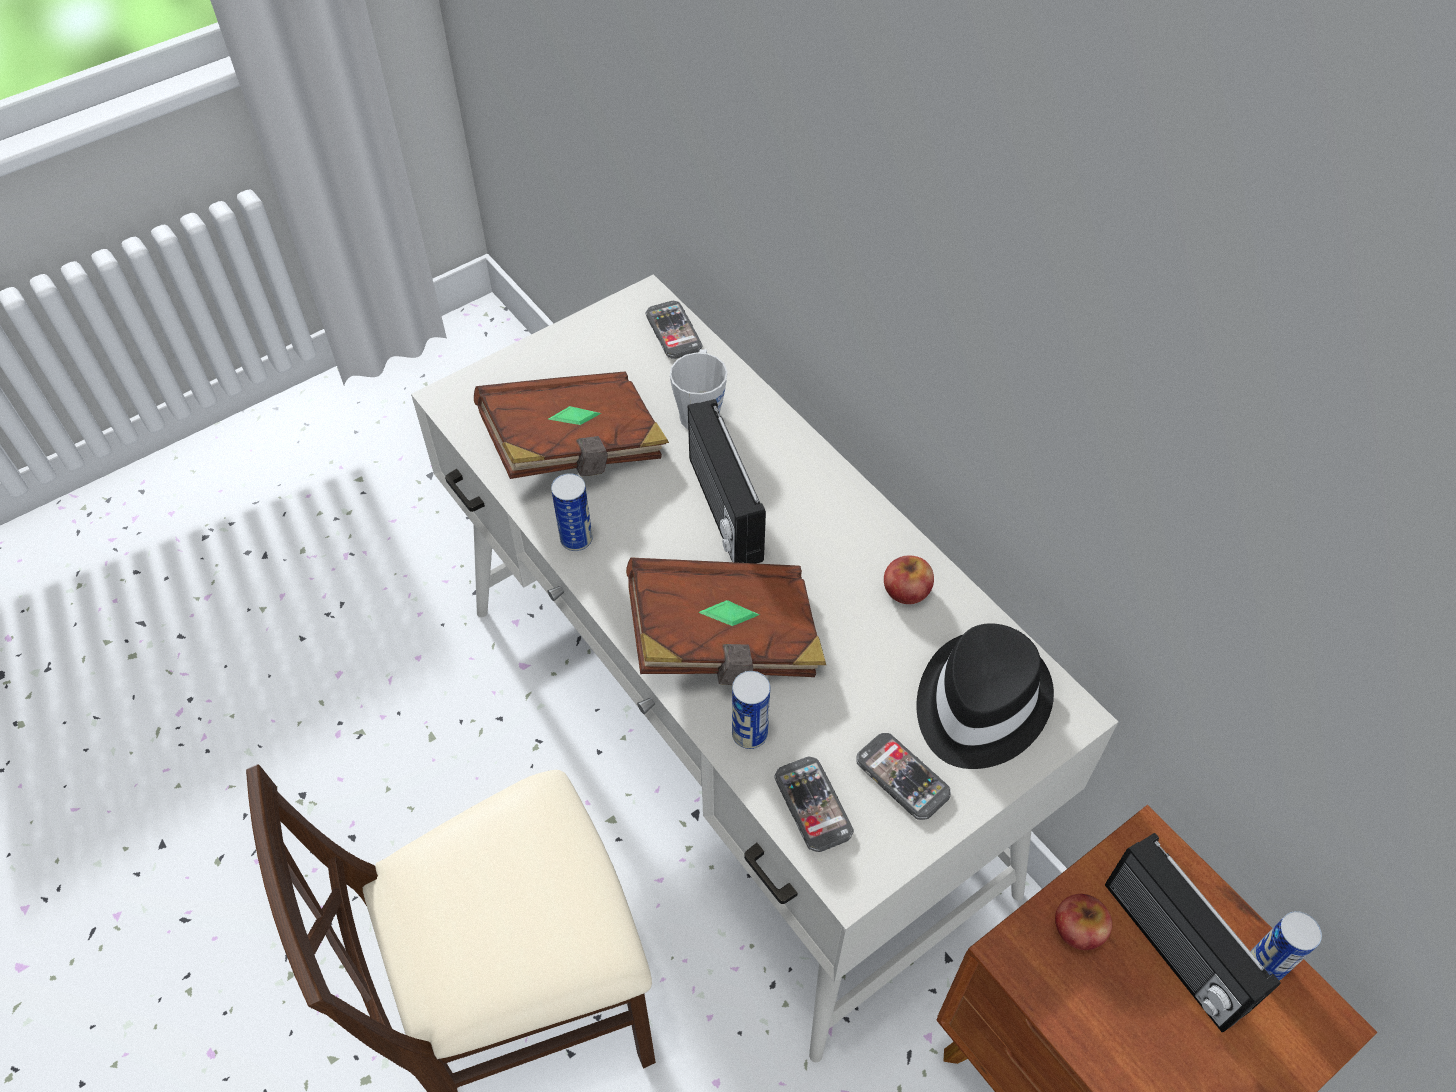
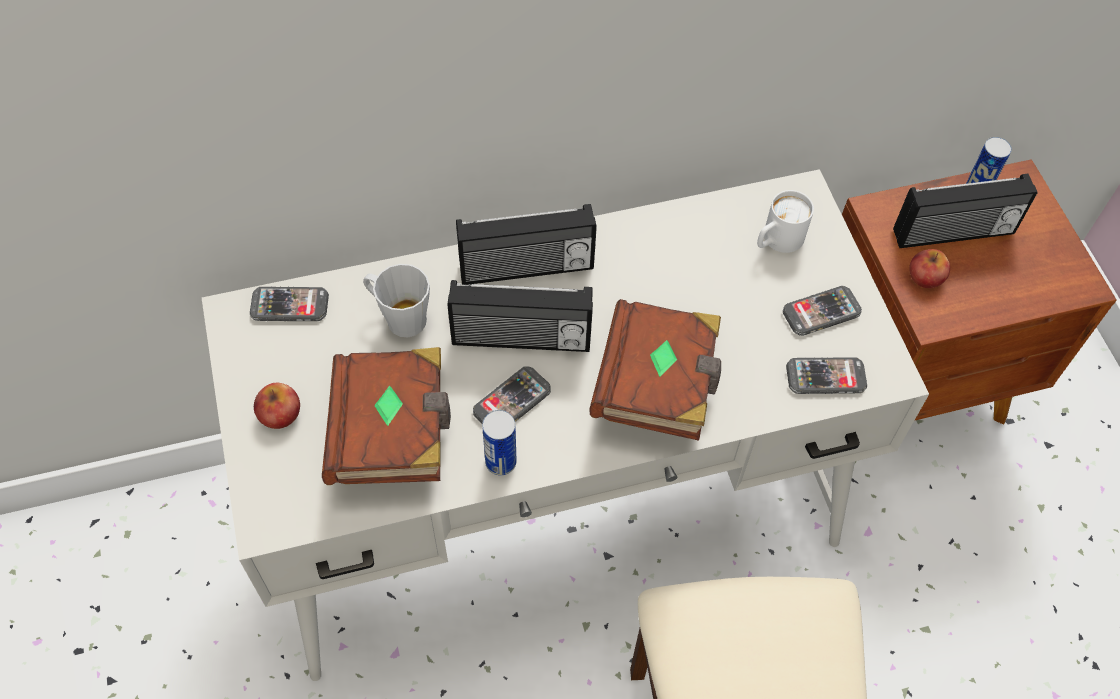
camera: 70 degrees left, 5 degrees up
(647, 526) = (512, 401): none -> phone
(749, 734) = (750, 397): can -> none
(809, 487) = (526, 269): none -> radio
(906, 589) = (658, 244): apple -> apple (280, 413)
(979, 703) = (776, 241): black hat -> white mug

